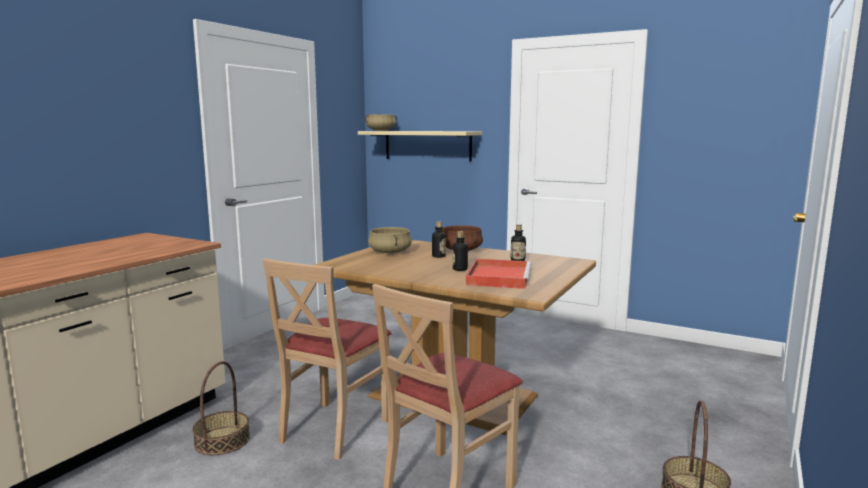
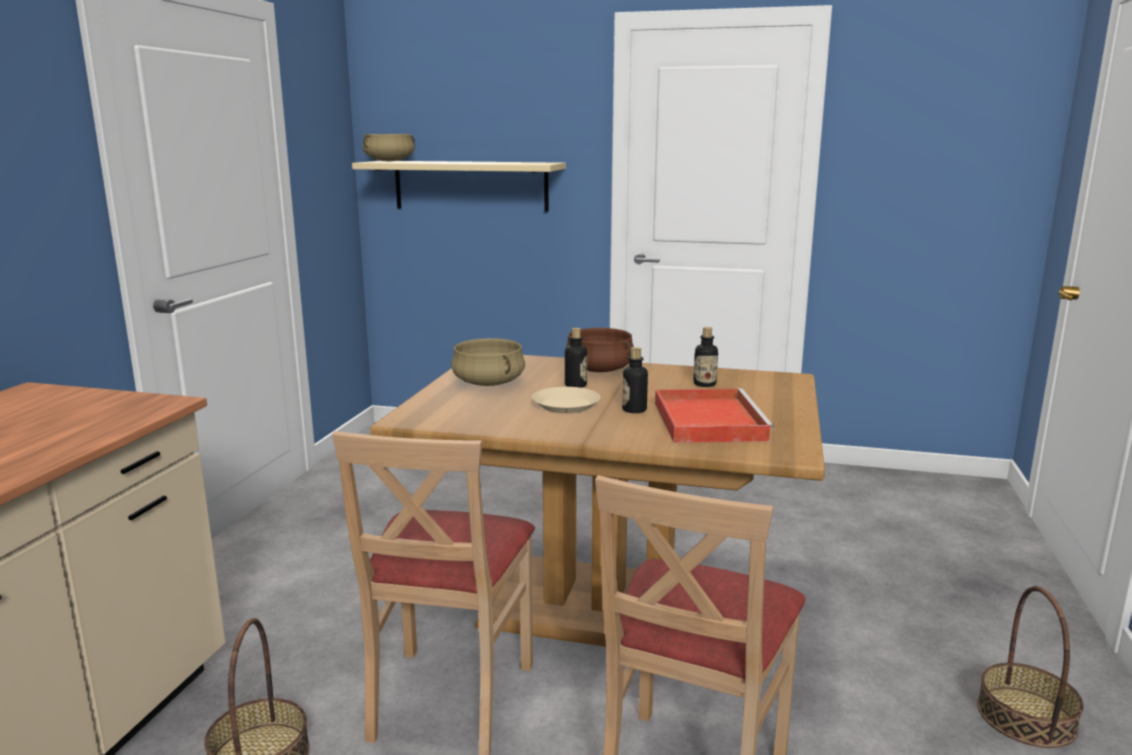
camera: 15 degrees left, 5 degrees up
(422, 265) = (565, 405): none -> beige plate

